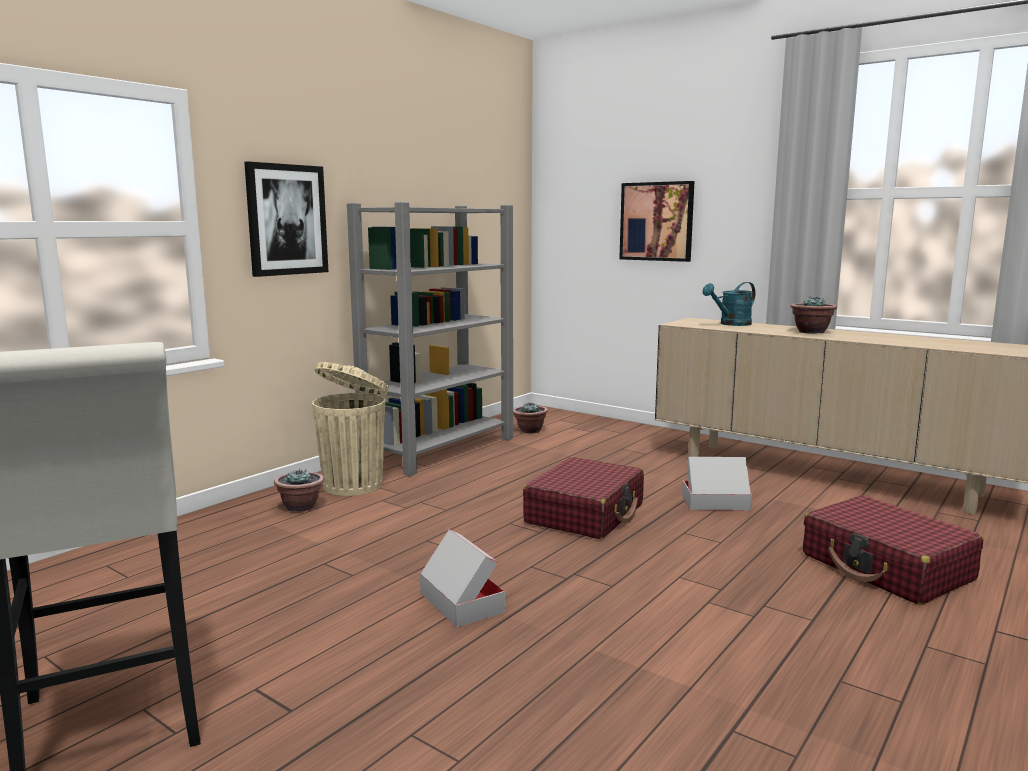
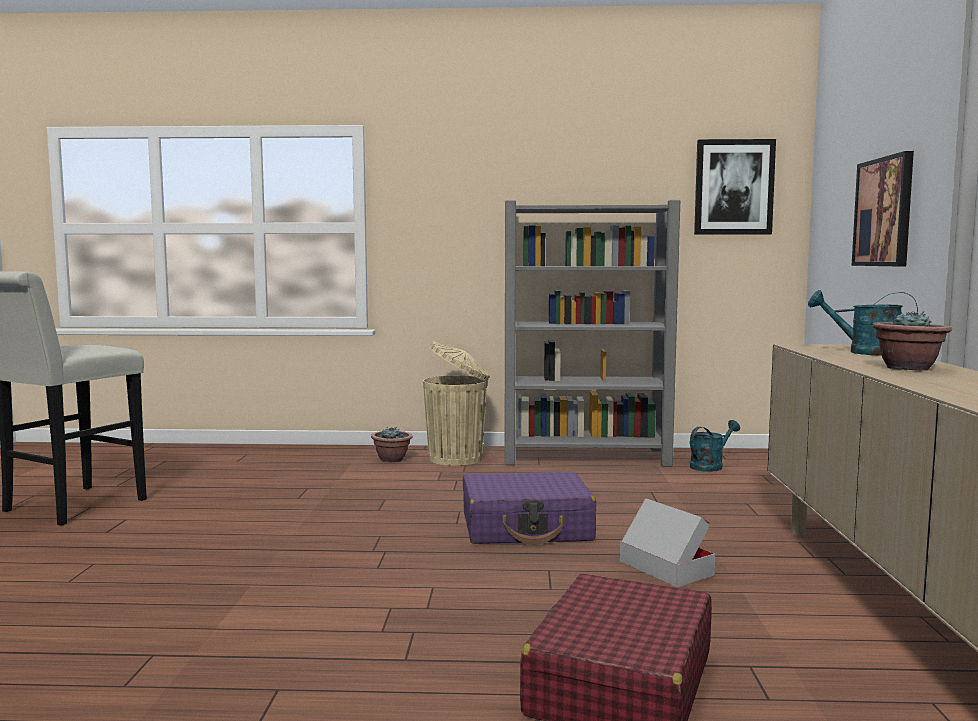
camera: 55 degrees right, 5 degrees down
(286, 220) = (447, 221): picture -> picture (733, 187)
(461, 602) = (288, 532): cardboard box -> none
(530, 431) = (710, 466): potted plant -> turquoise watering can
(585, 514) = (527, 528): red suitcase -> purple suitcase

